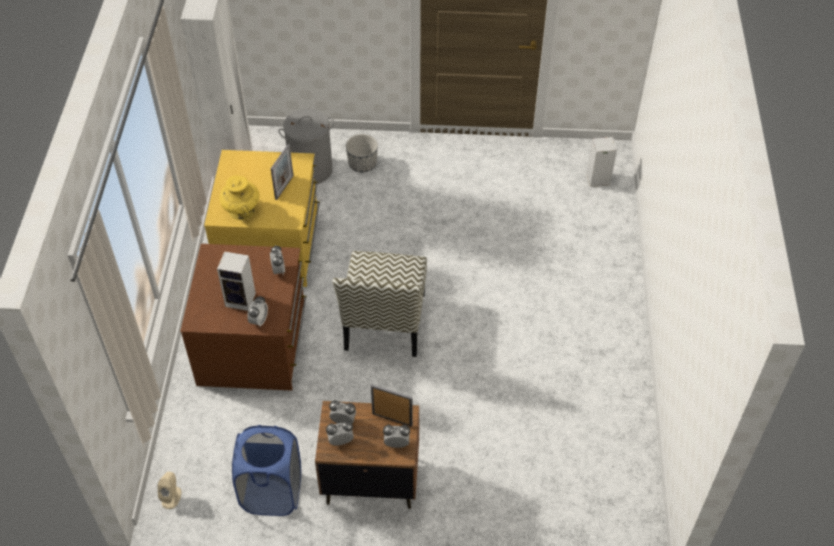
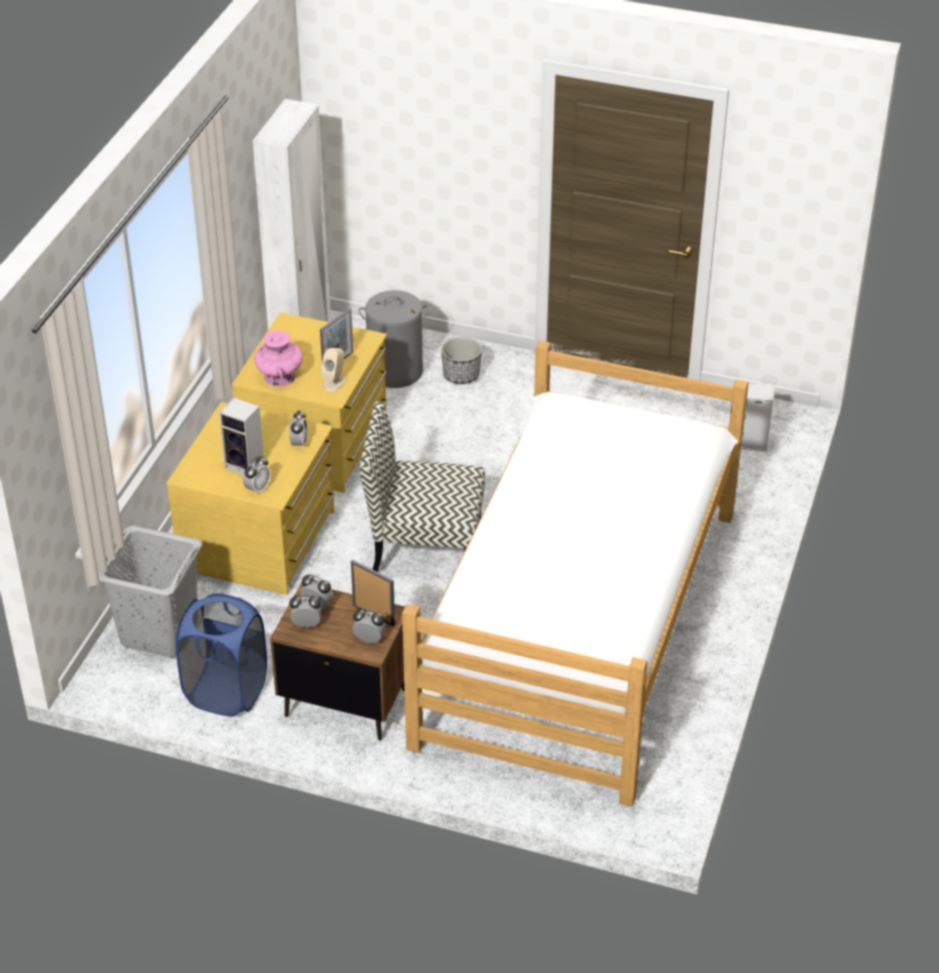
camera: 15 degrees right, 10 degrees down
(171, 497) = (111, 673): beige speaker -> beige speaker (334, 382)
(199, 448) = (159, 632): none -> grey laundry basket
(241, 210) = (279, 377): yellow vase -> pink vase
(254, 345) = (260, 541): brown dresser -> yellow dresser
(385, 323) = (424, 547): chair -> chair turned 75 degrees clockwise
(526, 368) = (578, 626): none -> bed

